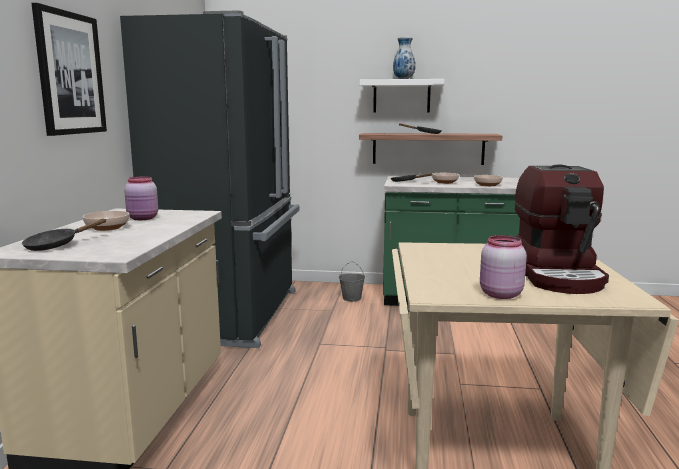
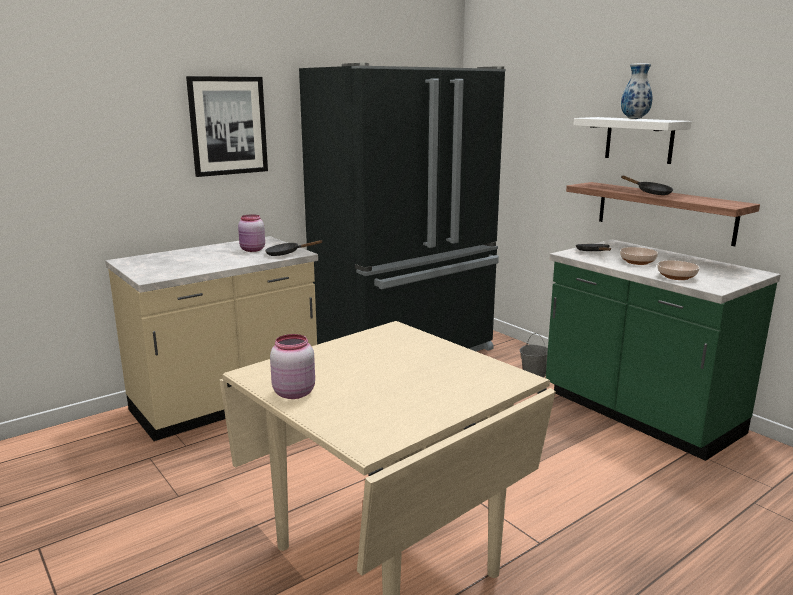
camera: 45 degrees right, 5 degrees up
(56, 245) = (151, 262): black frying pan -> black frying pan (286, 254)
(107, 228) = (211, 254): bowl -> none
(558, 274) = (401, 398): coffee machine -> none

